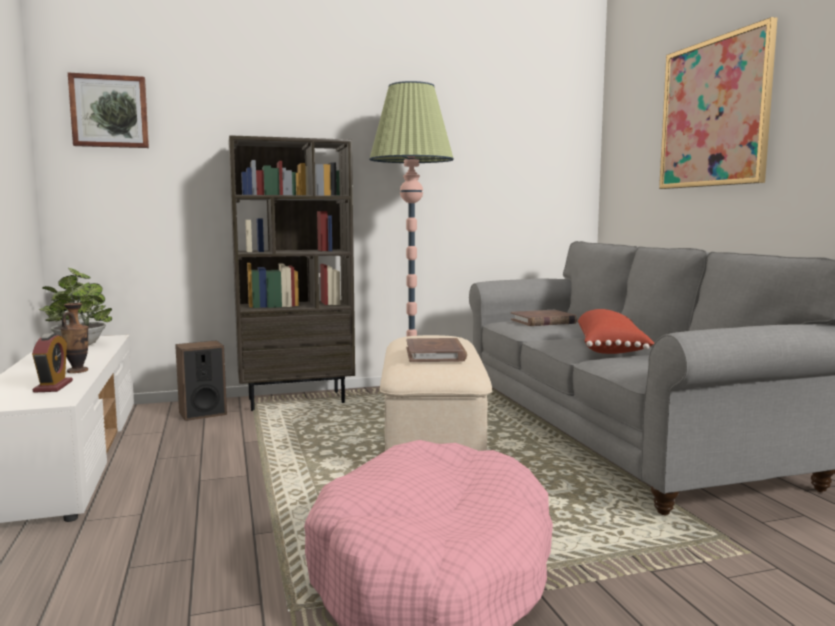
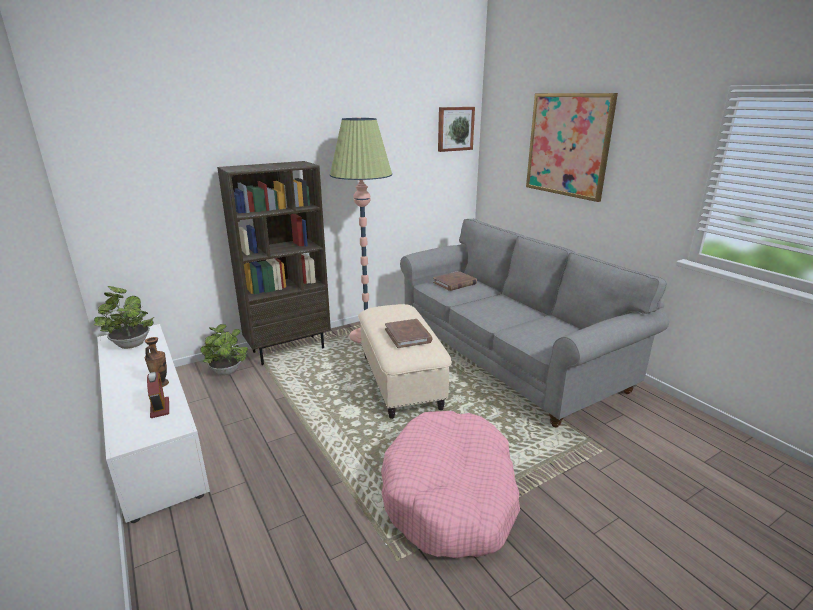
camera: 15 degrees left, 15 degrees up
(110, 111) = (113, 150): picture -> picture (455, 129)
(202, 413) = (227, 372): speaker -> potted plant
(611, 349) = (510, 314): red pillow -> none

